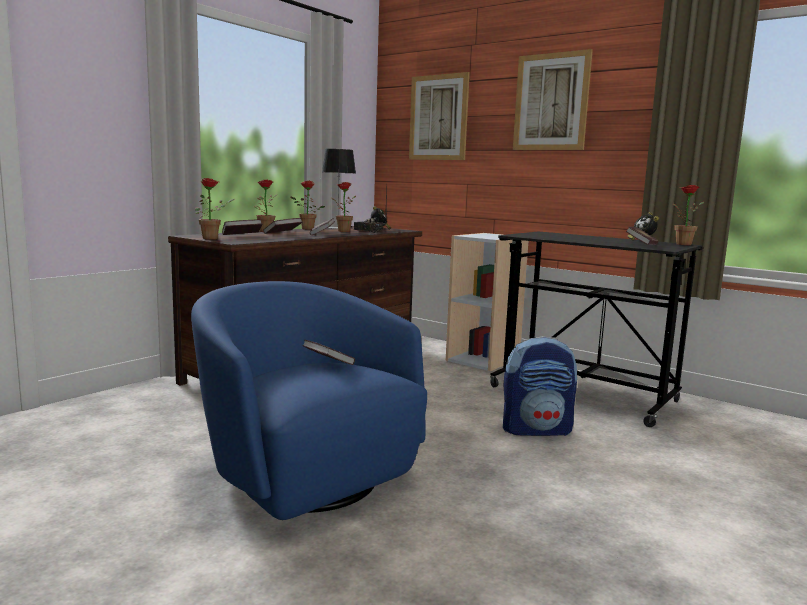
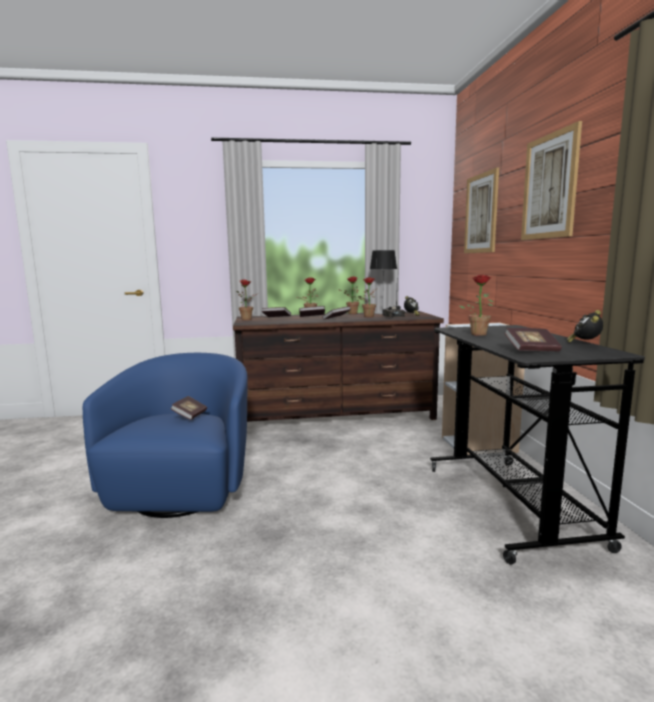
camera: 45 degrees right, 0 degrees up
(536, 429) = (387, 519): backpack -> none
(680, 244) = (611, 353): potted plant -> potted plant (478, 333)

